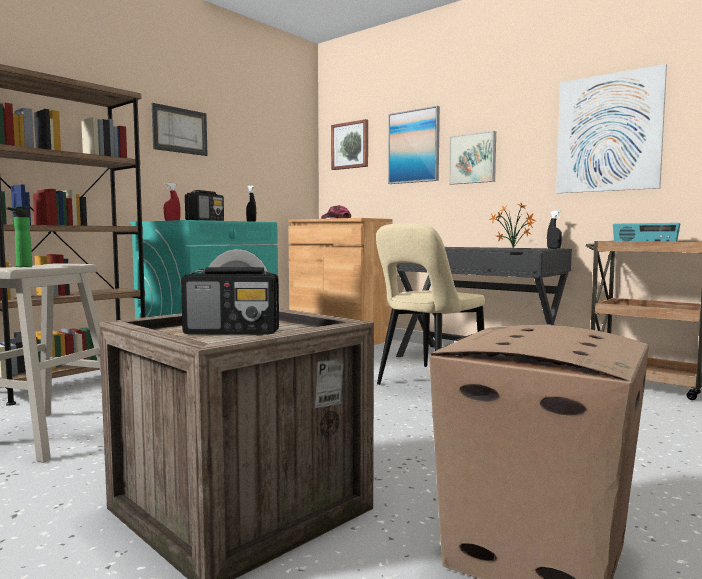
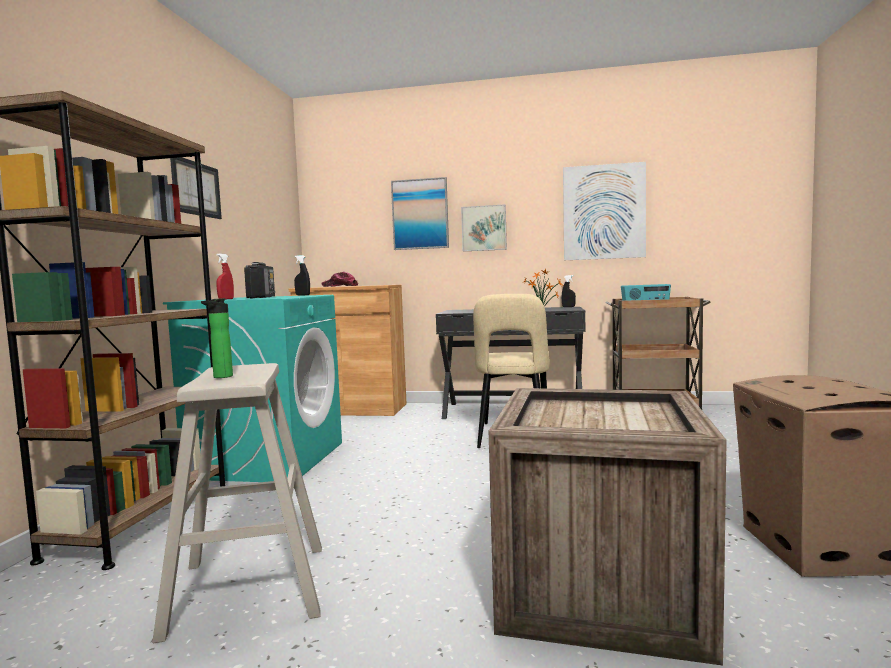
camera: 30 degrees left, 0 degrees up
(233, 332) = (603, 418): radio -> none
(350, 145) = (343, 209): picture -> none

